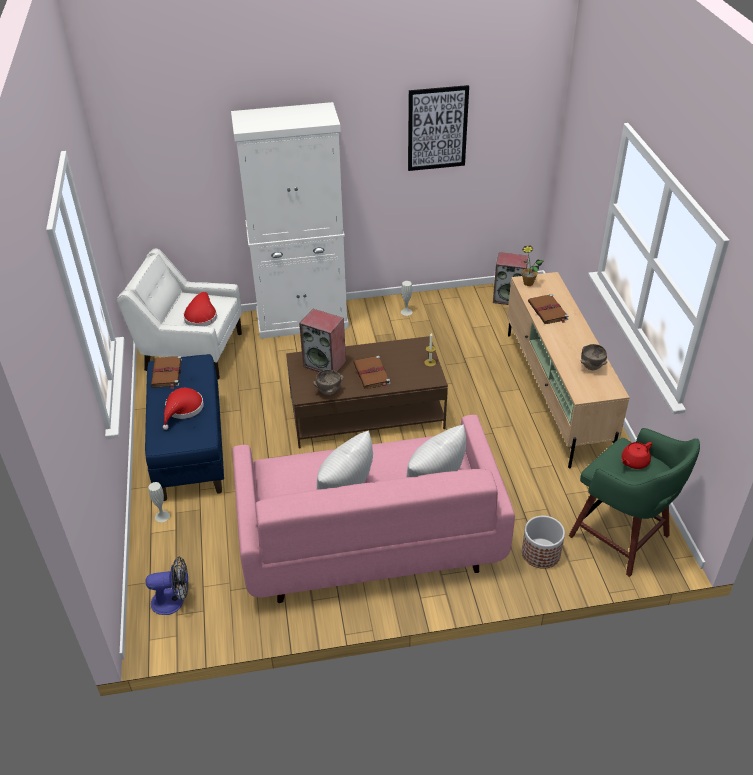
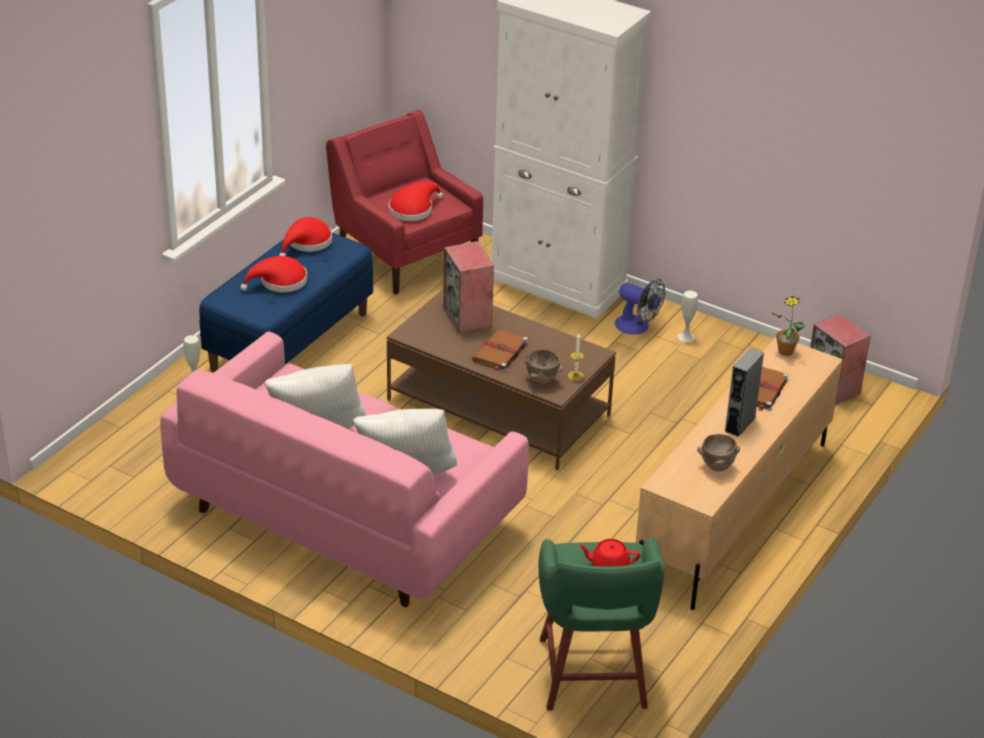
camera: 40 degrees right, 5 degrees down
(166, 374) = (307, 243): brown book -> red hat
(173, 601) = (120, 454): fan -> fan (637, 327)
(191, 351) = (405, 253): white armchair -> red armchair
(328, 392) = (433, 344): brown bowl -> brown bowl (541, 381)
(437, 128) = (781, 98): picture -> none
(540, 553) = (488, 633): planter -> none
(566, 336) = (740, 424): none -> grey speaker

